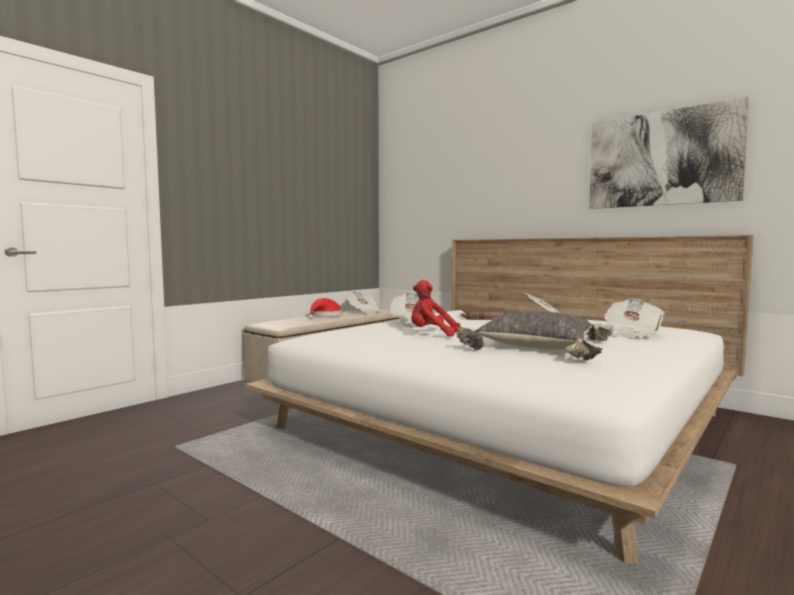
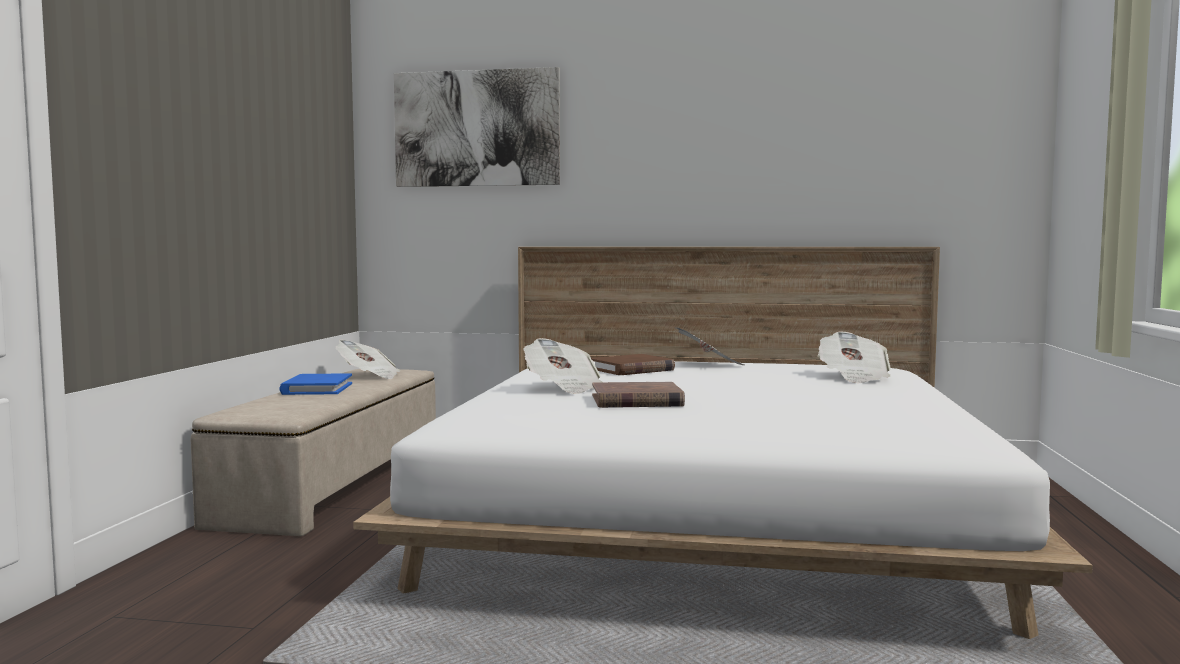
camera: 30 degrees left, 0 degrees up
(325, 316) = (317, 389): red hat -> blue book
(431, 334) = (637, 401): red plush toy -> brown book
(537, 345) = (801, 402): pillow -> none
(661, 158) = (829, 144): picture -> picture (476, 128)

